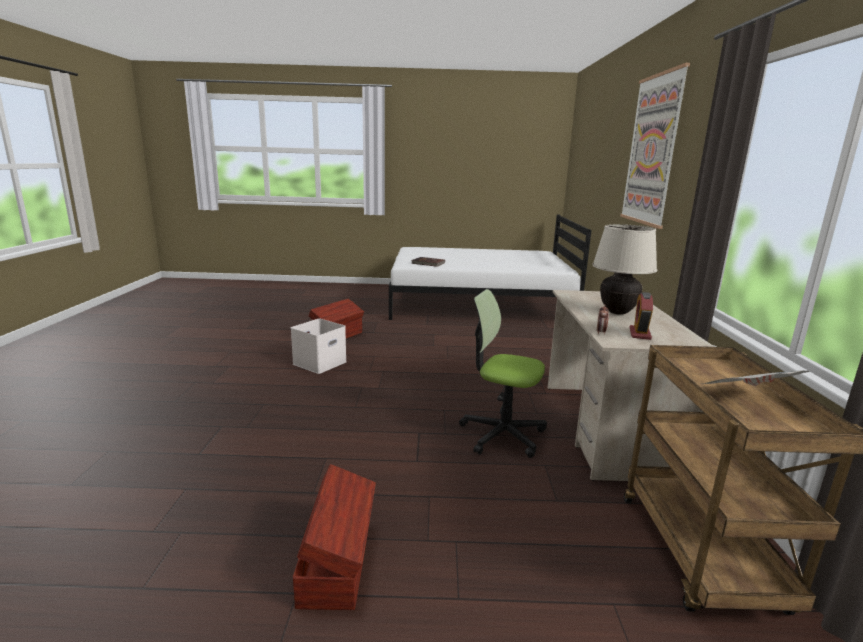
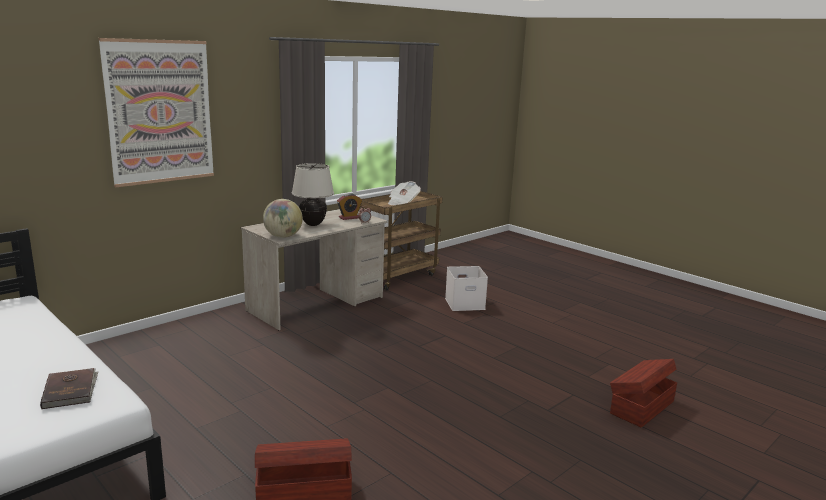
camera: 135 degrees left, 0 degrees up
(319, 363) = (395, 445): white storage box -> white storage box (465, 303)
(338, 560) = (529, 323): brown storage box -> brown storage box (640, 407)
(502, 434) = (375, 325): office chair -> none
(574, 294) = (283, 237): none -> globe

